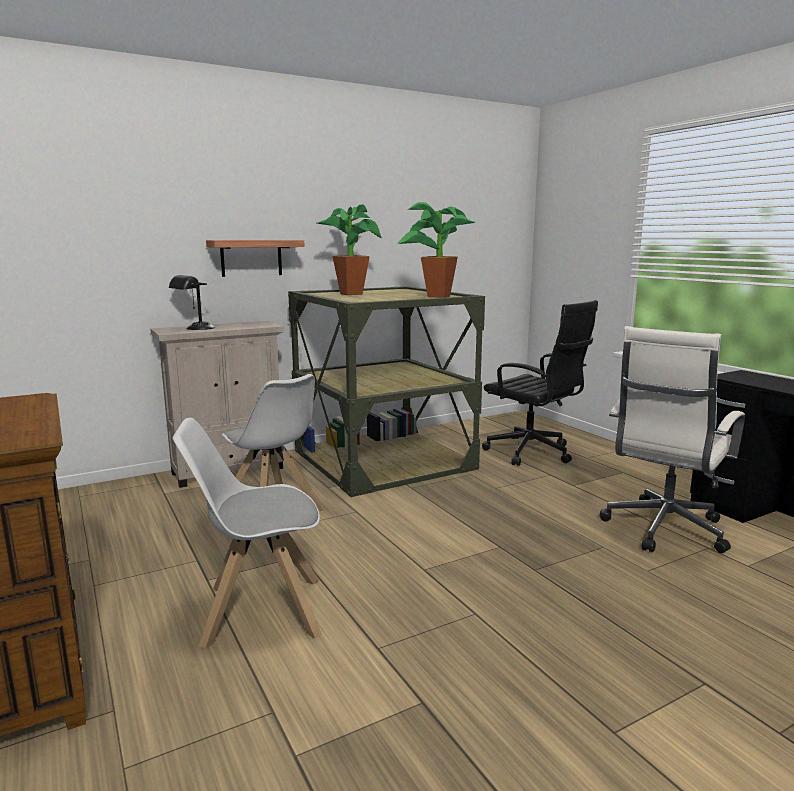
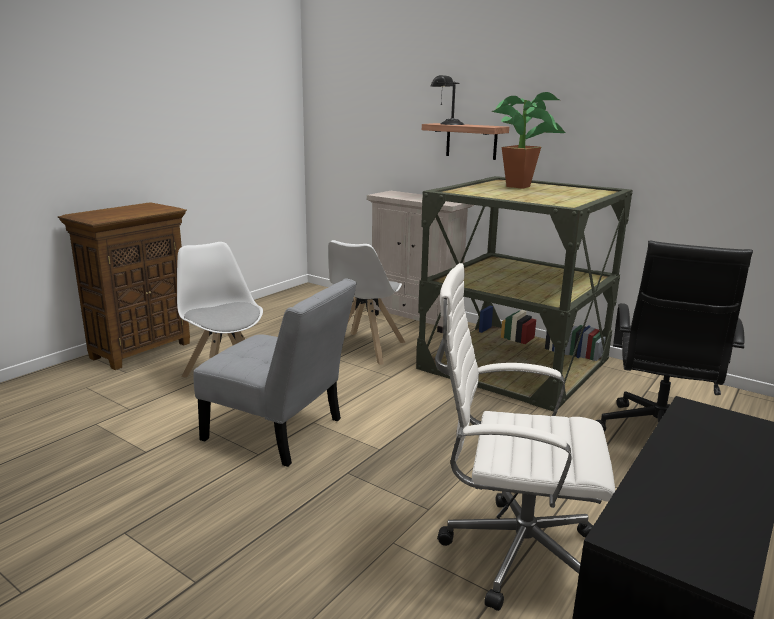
camera: 65 degrees right, 5 degrees up
(195, 328) = (404, 195): black table lamp -> black table lamp (446, 124)
(433, 593) = (279, 432): none -> grey chair
(434, 297) = (545, 202): potted plant -> none

